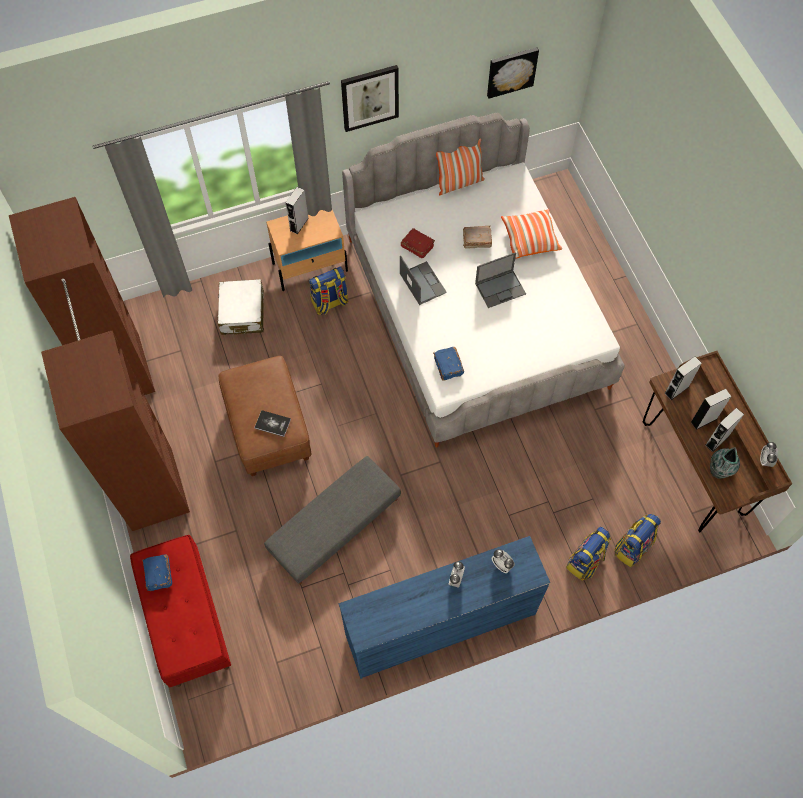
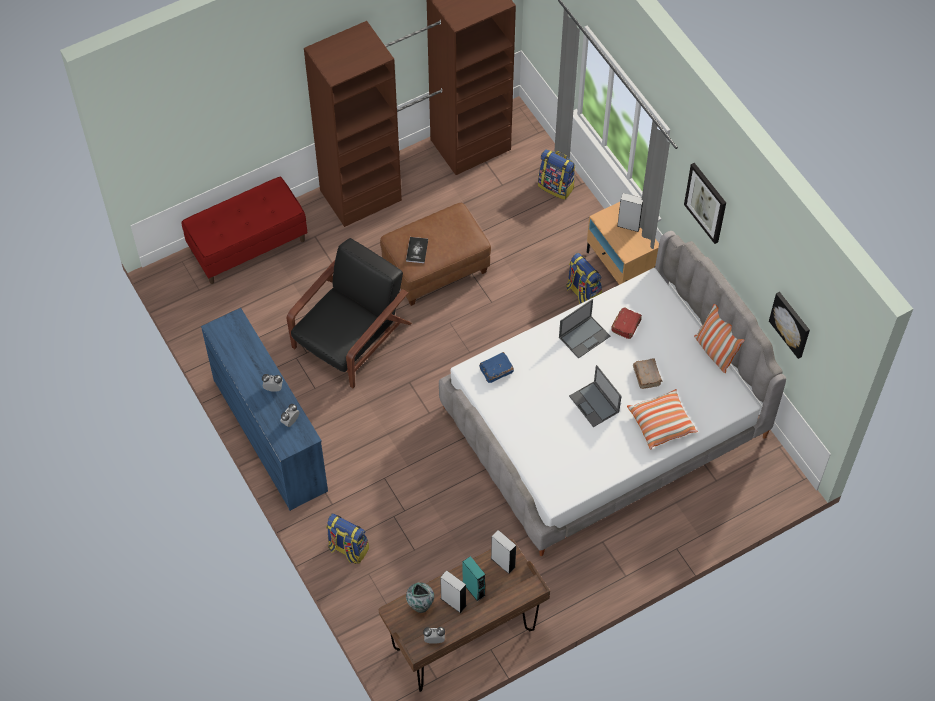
camera: 80 degrees right, 5 degrees down
(158, 575) = (265, 199): blue book -> none
(242, 313) = (553, 224): white suitcase -> none
(334, 525) = (350, 337): grey ottoman -> black armchair
(632, 547) = (369, 589): backpack -> backpack (556, 186)
(704, 420) = (473, 589): grey speaker -> turquoise speaker

